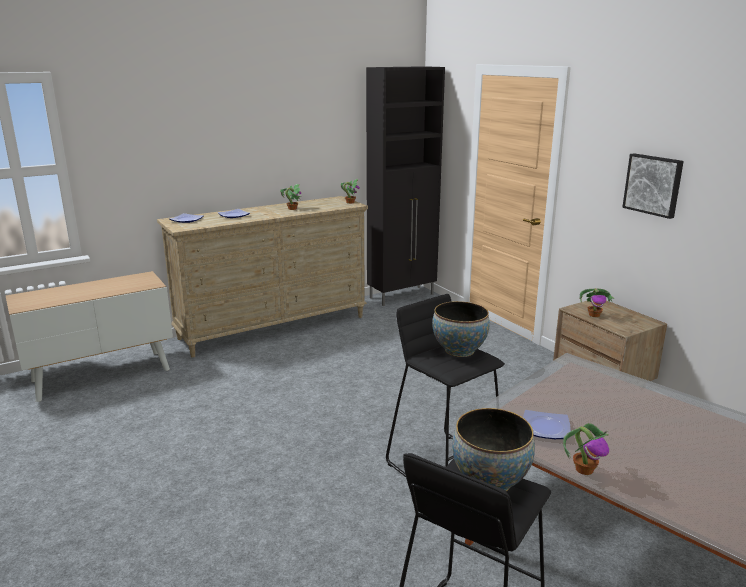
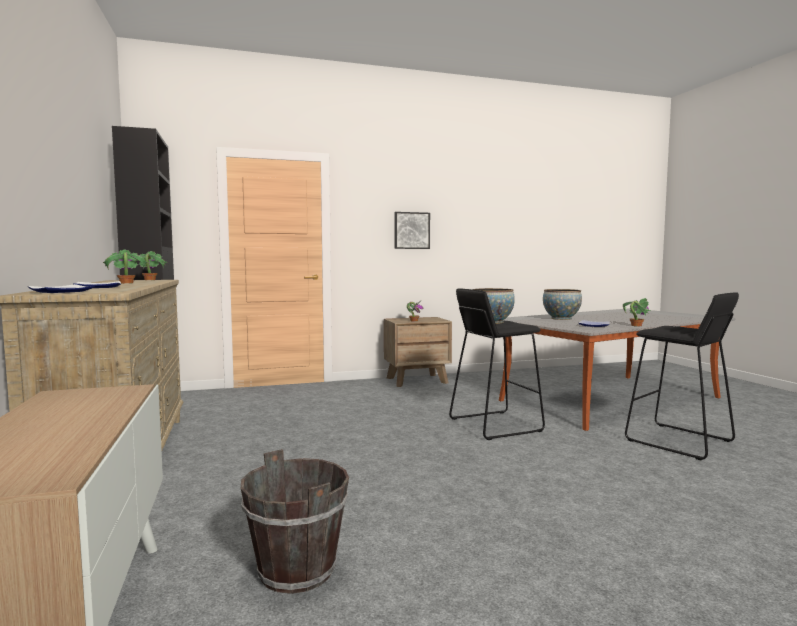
camera: 75 degrees left, 15 degrees down
(143, 413) = (297, 570): none -> brown bucket
(490, 481) = (668, 328): bowl -> bowl (561, 318)

